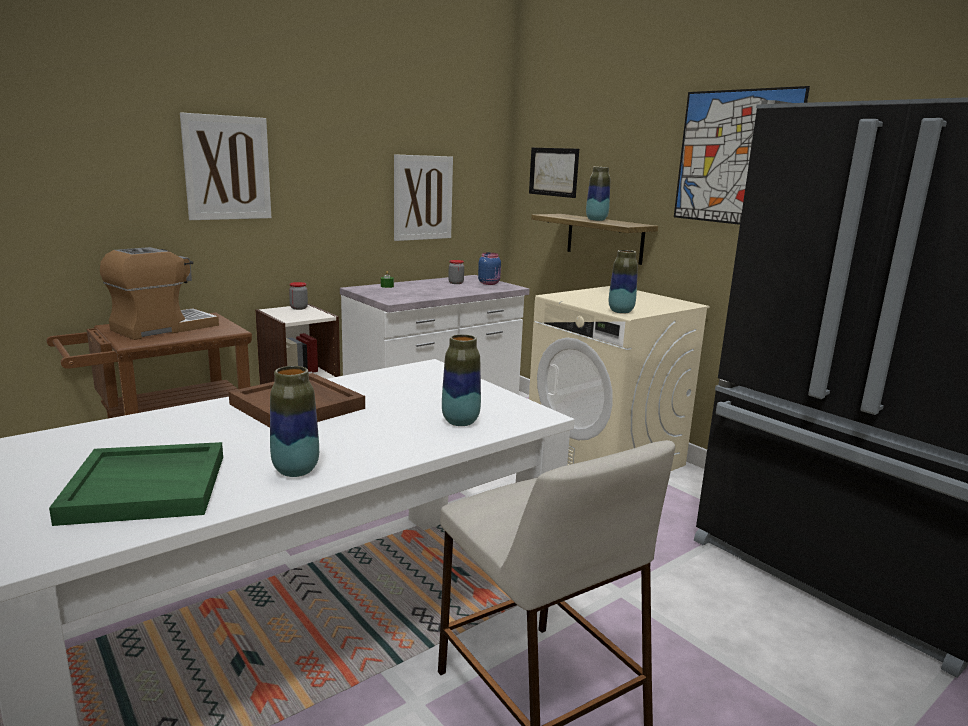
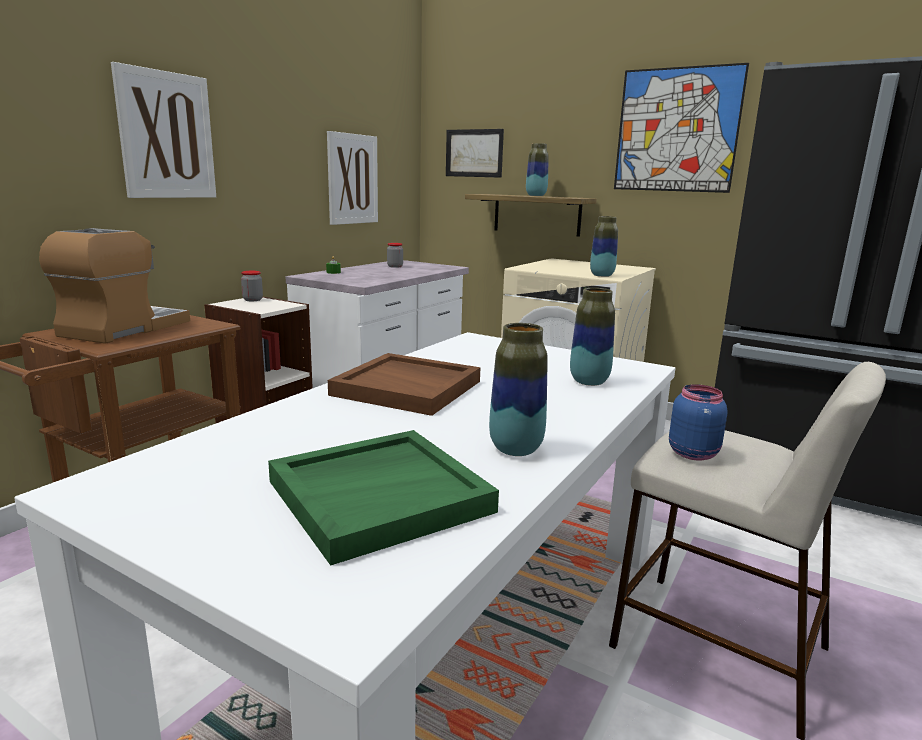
camera: 20 degrees left, 0 degrees up
(489, 283) = (426, 265): blue jar -> blue jar (693, 453)

